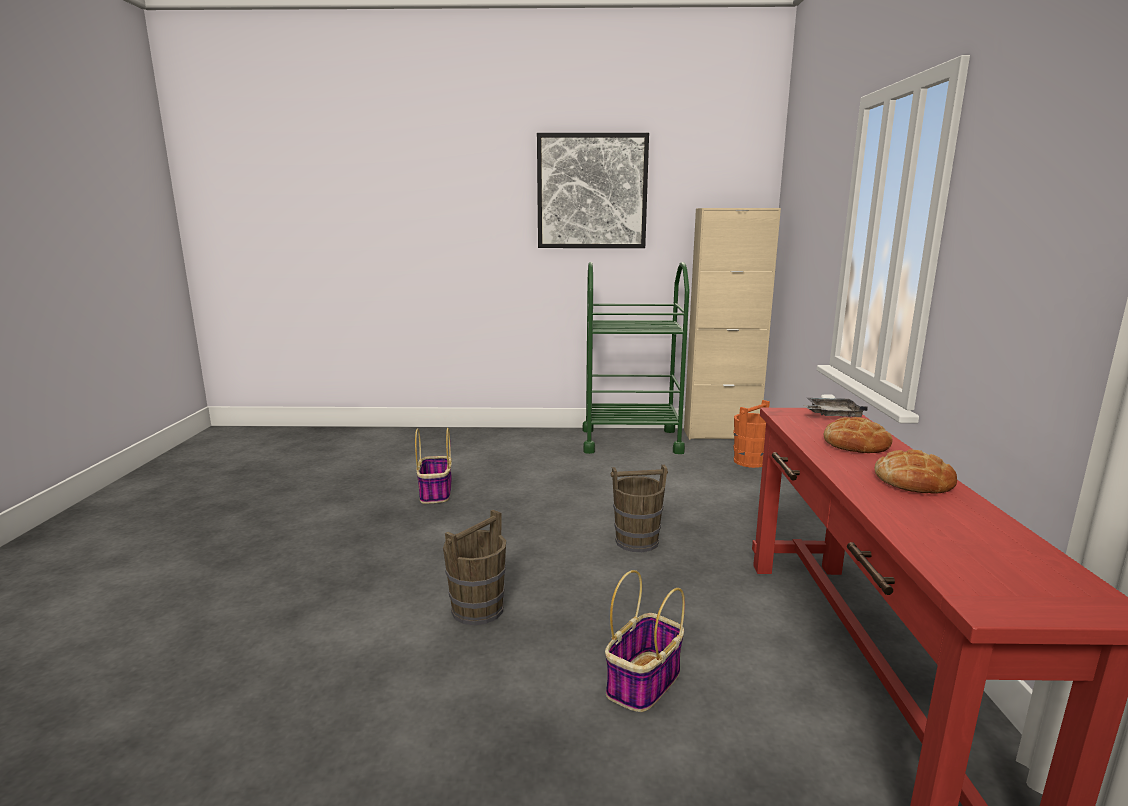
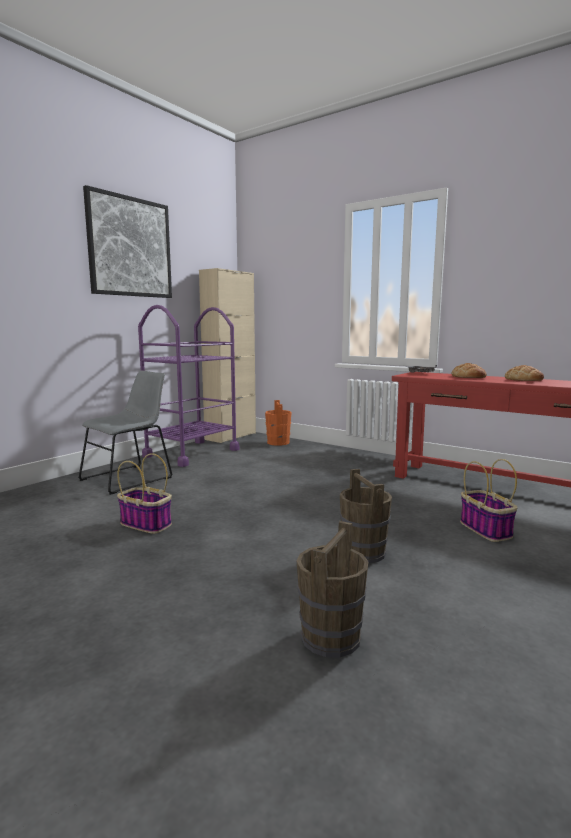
camera: 55 degrees left, 5 degrees down
(524, 447) = (130, 478): none -> grey chair
(631, 441) = (192, 453): green cart -> purple cart
(636, 541) = (333, 490): brown bucket -> brown bucket (330, 638)

